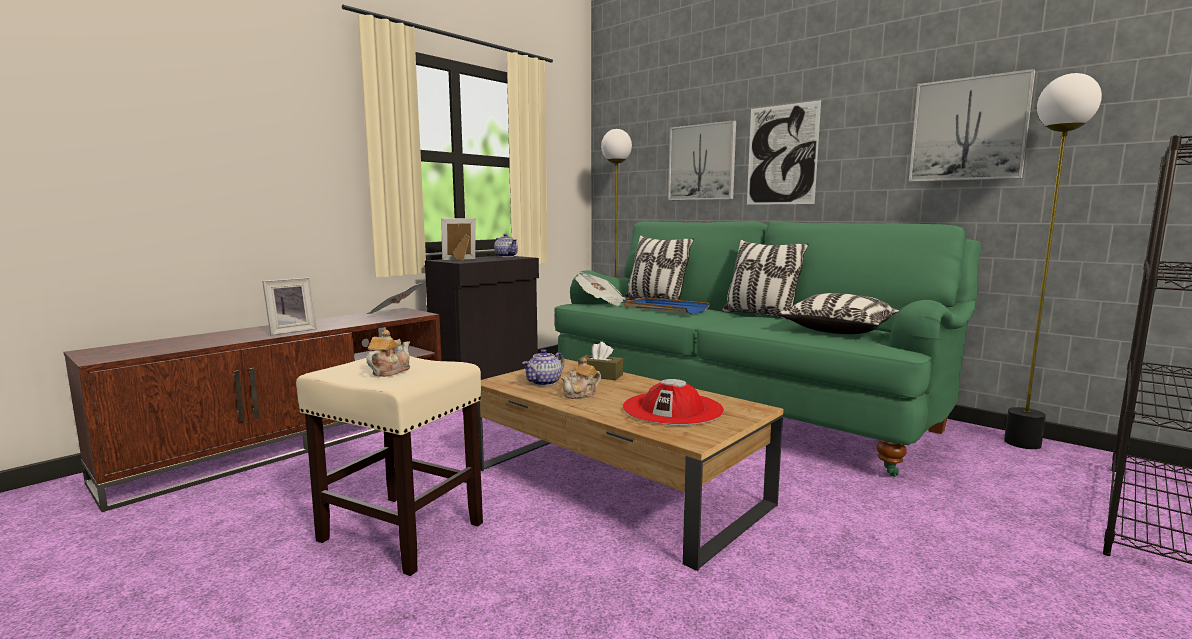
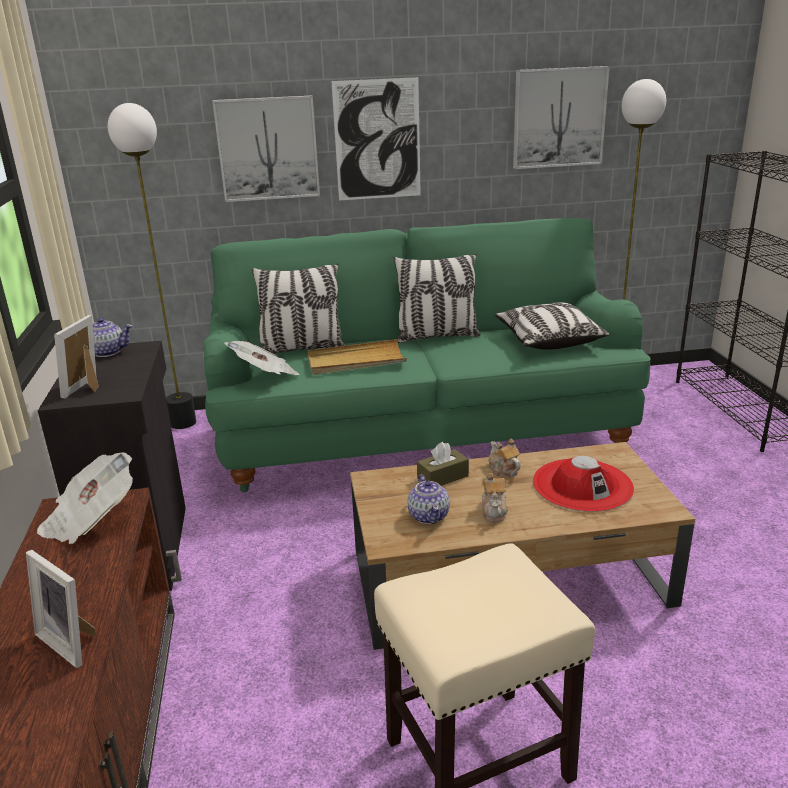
camera: 50 degrees left, 15 degrees up
(291, 331) = (71, 641): picture frame -> picture frame turned 135 degrees clockwise
(389, 371) = (491, 605): teapot -> teapot (503, 470)
(664, 309) = (356, 361): blue tray -> beige tray

